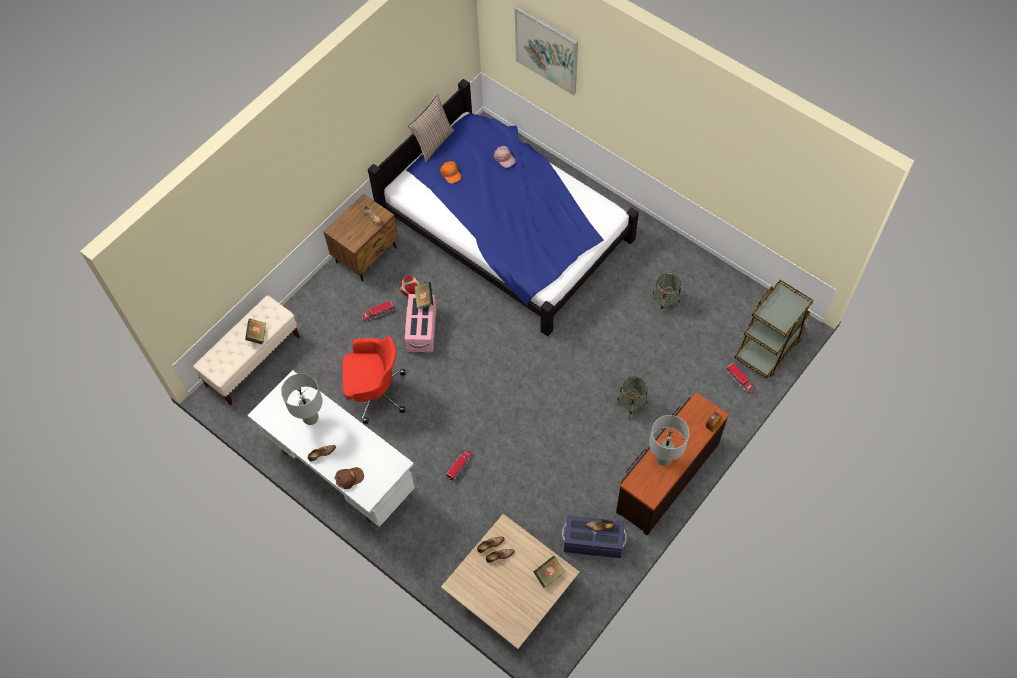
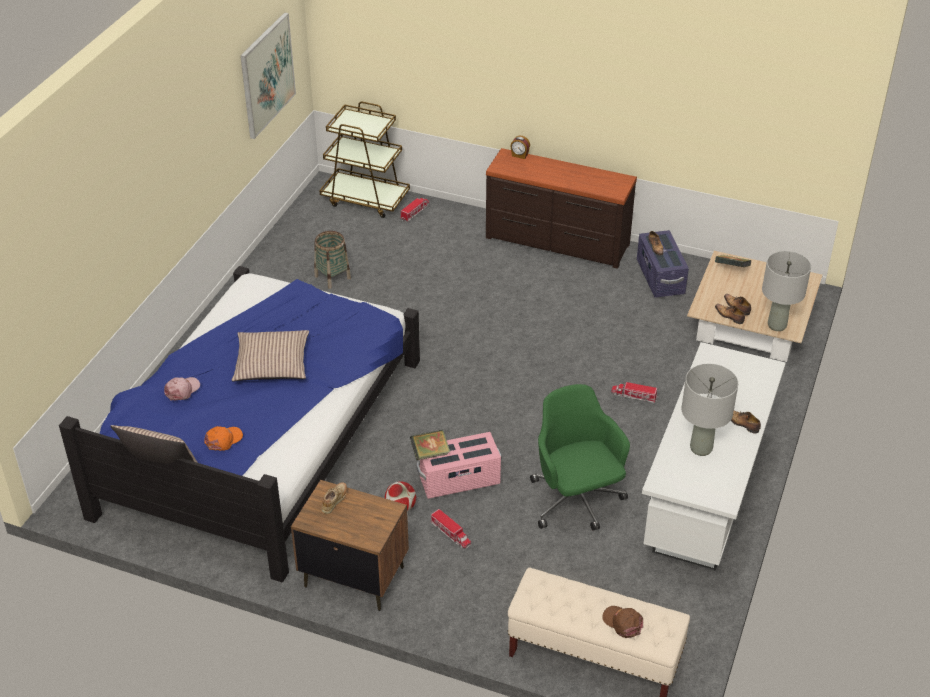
camera: 110 degrees left, 20 degrees down
(257, 335) = (585, 595): book -> none
(349, 478) = (756, 389): brown cap -> brown cap (623, 623)
(375, 392) = (576, 501): red office chair -> green office chair
(513, 209) = (272, 364): none -> pillow
(546, 50) = (66, 251): picture -> picture (267, 75)
(631, 405) = (482, 279): basket -> none
(663, 458) = (576, 178): grey table lamp -> grey table lamp (777, 325)

